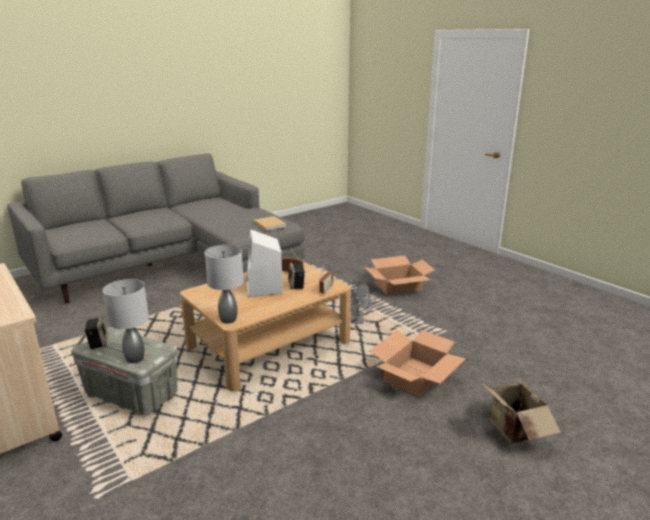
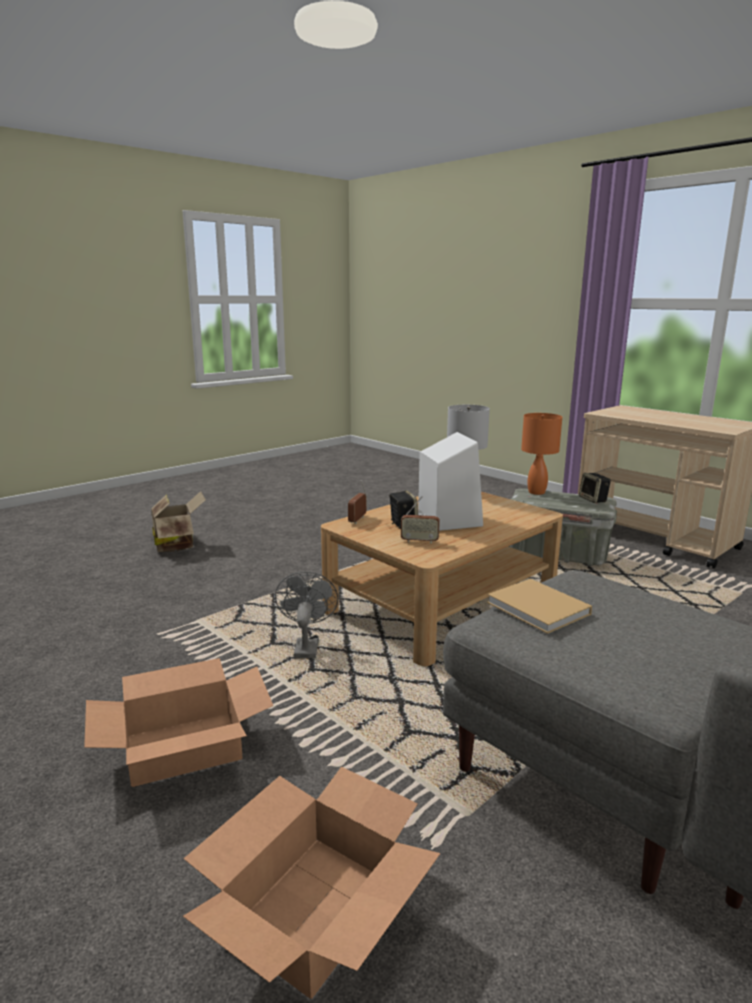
camera: 175 degrees right, 5 degrees down
(134, 359) = (536, 492): grey table lamp -> orange table lamp
(415, 376) = (245, 578): cardboard box -> cardboard box (313, 909)

